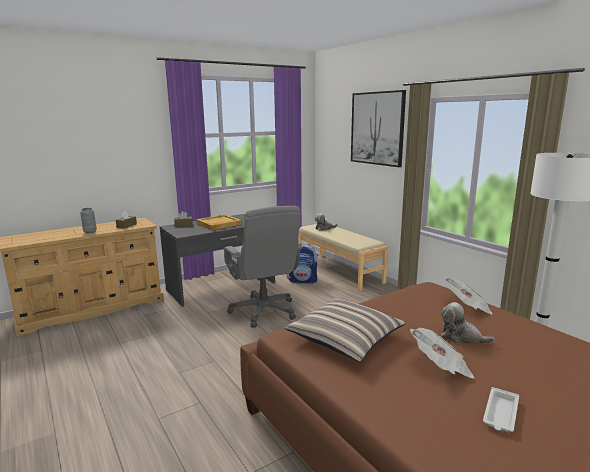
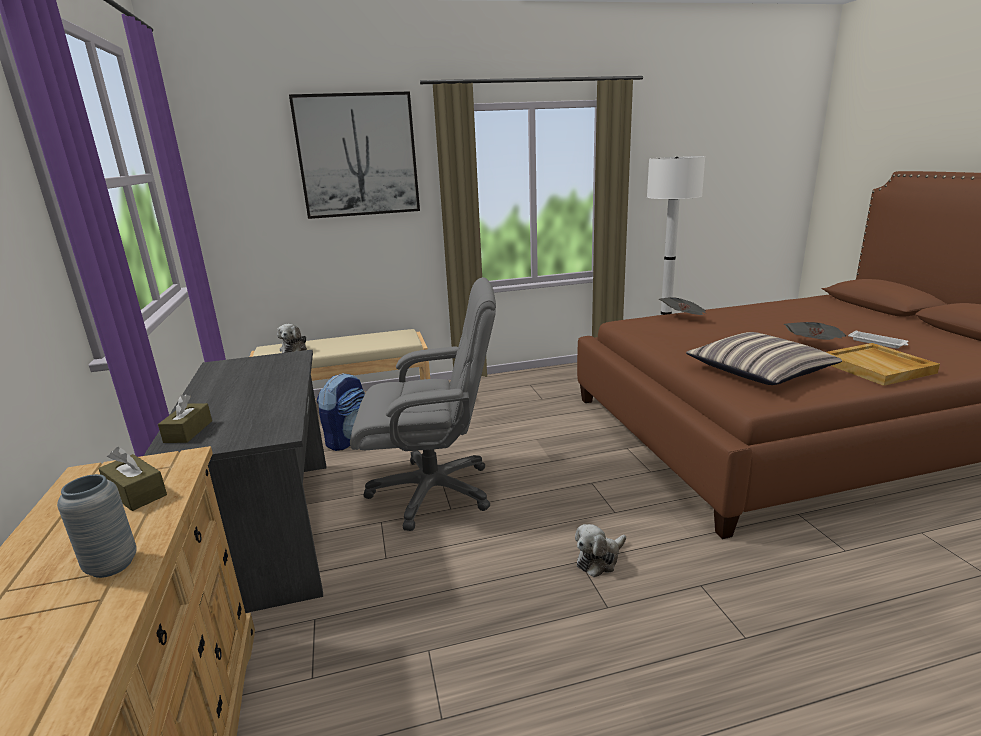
camera: 70 degrees left, 5 degrees up
(218, 224) = (248, 393): beige tray -> beige tray (877, 367)
(461, 337) = (752, 331): plush toy -> plush toy (599, 559)

